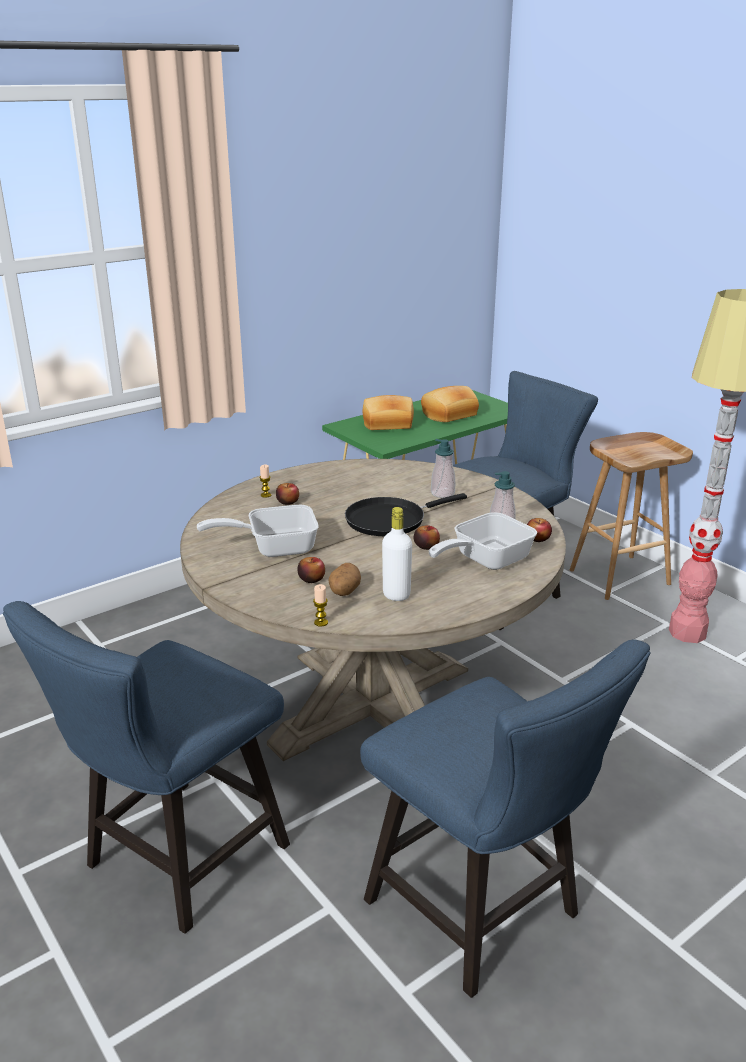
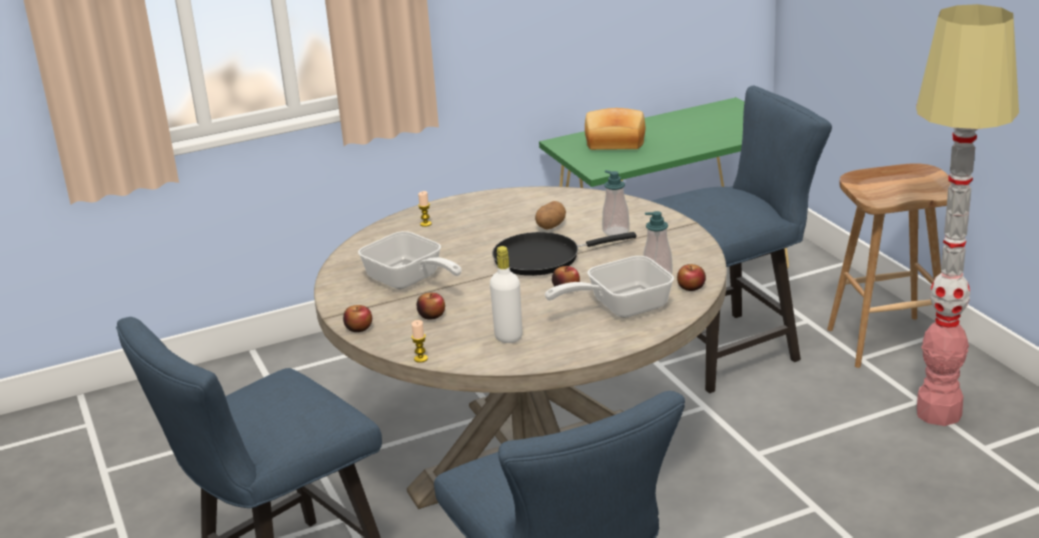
camera: 15 degrees right, 0 degrees up
(273, 547) = (409, 281): frying pan -> frying pan turned 135 degrees counterclockwise
(288, 502) = (445, 232): apple -> apple (359, 328)
(344, 592) = (458, 330): potato -> potato (550, 226)
(450, 415) = (695, 133): bread -> none

